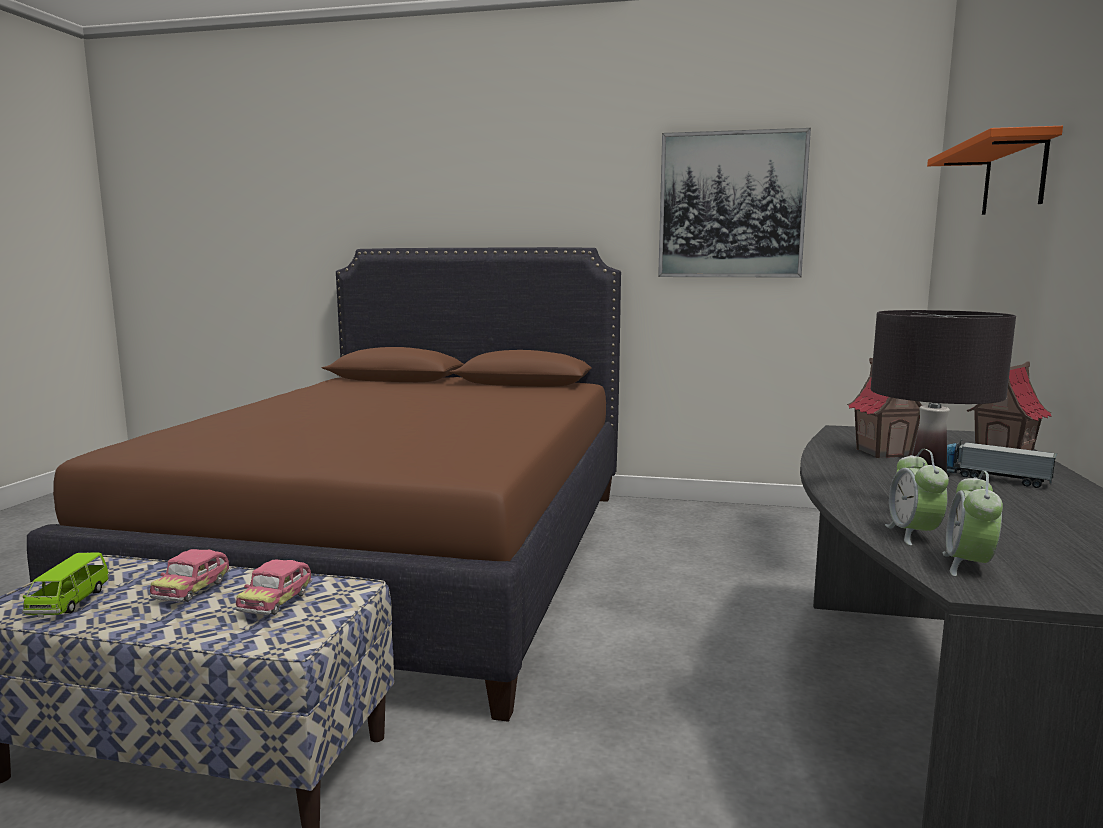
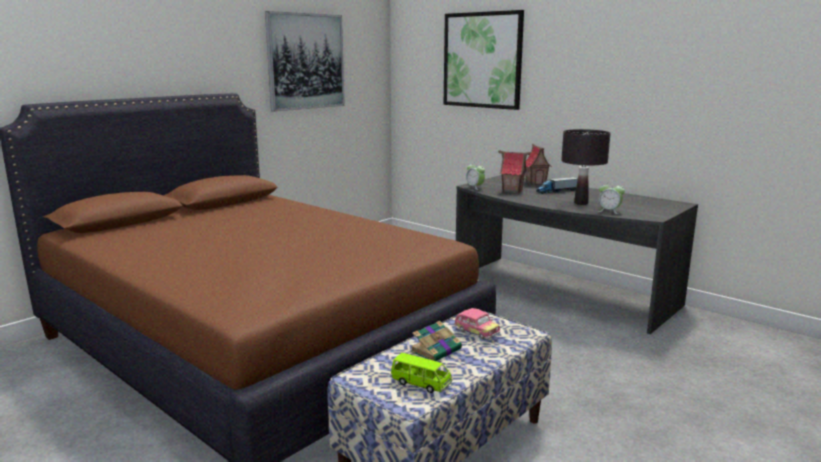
camera: 60 degrees left, 5 degrees up
(193, 589) = (436, 350): toy car -> book
(968, 566) = (639, 214): alarm clock -> alarm clock (475, 187)
(1014, 177) = (482, 60): orange shelf -> picture

